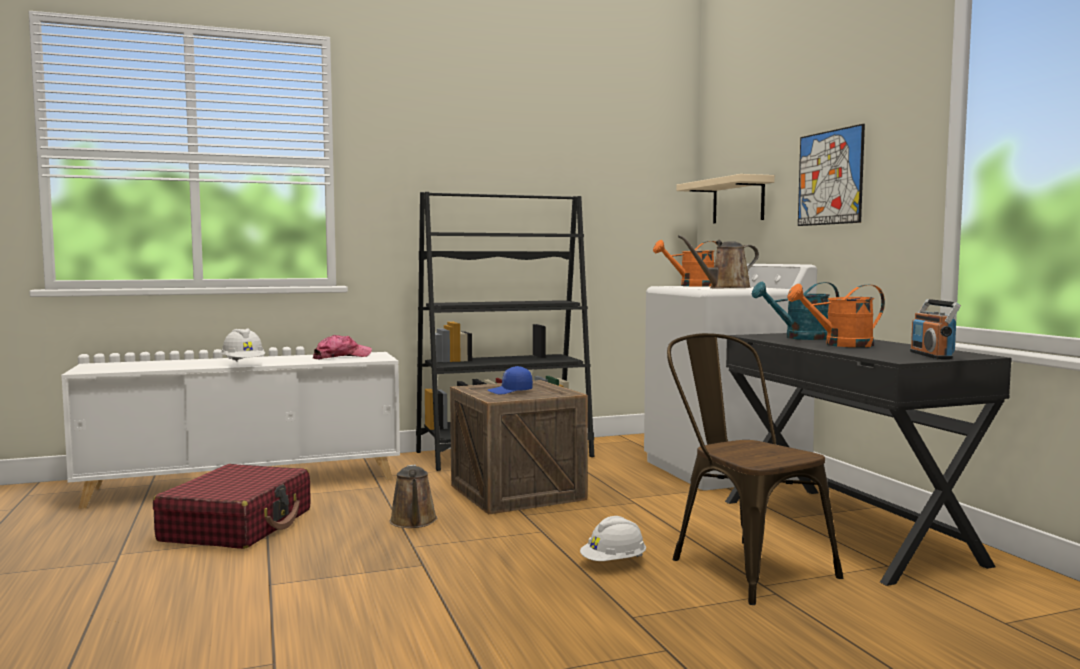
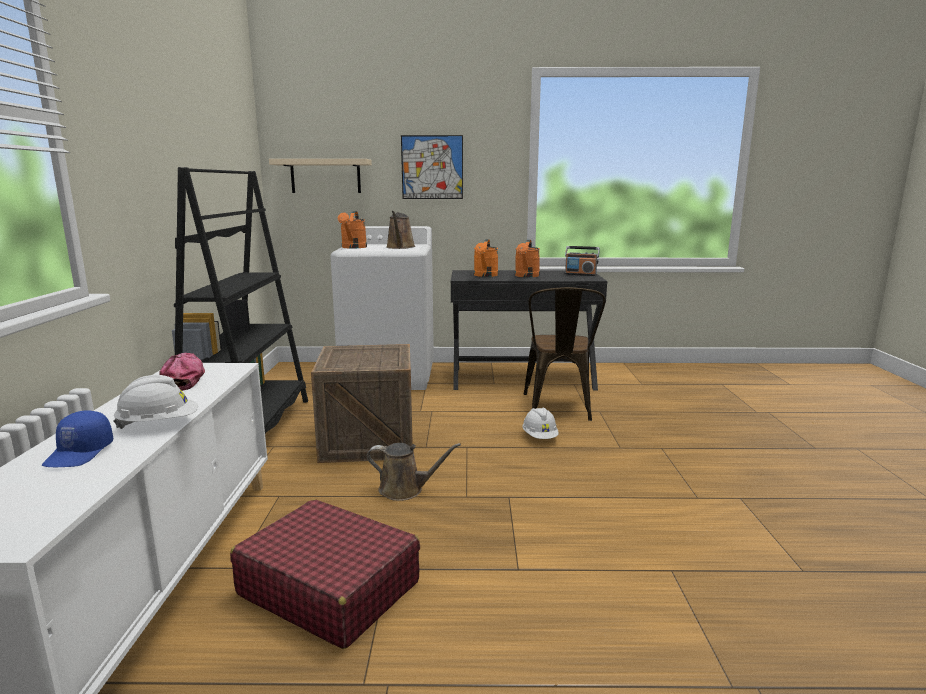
camera: 70 degrees left, 10 degrees up
(510, 391) = (357, 359): blue cap -> blue cap (80, 453)
(742, 565) = (558, 409): brown chair -> brown chair turned 75 degrees counterclockwise
(799, 338) = (485, 275): turquoise watering can -> orange watering can

